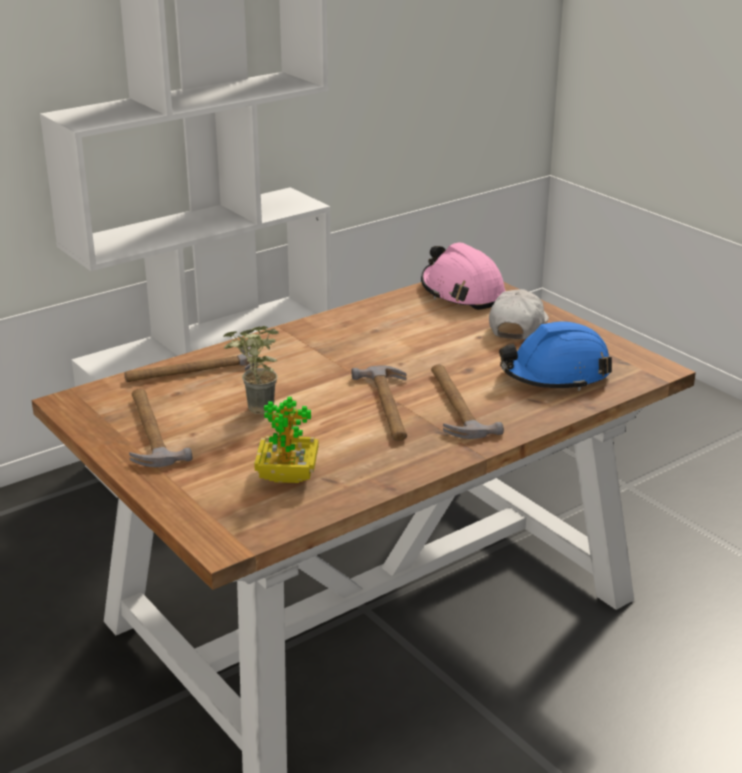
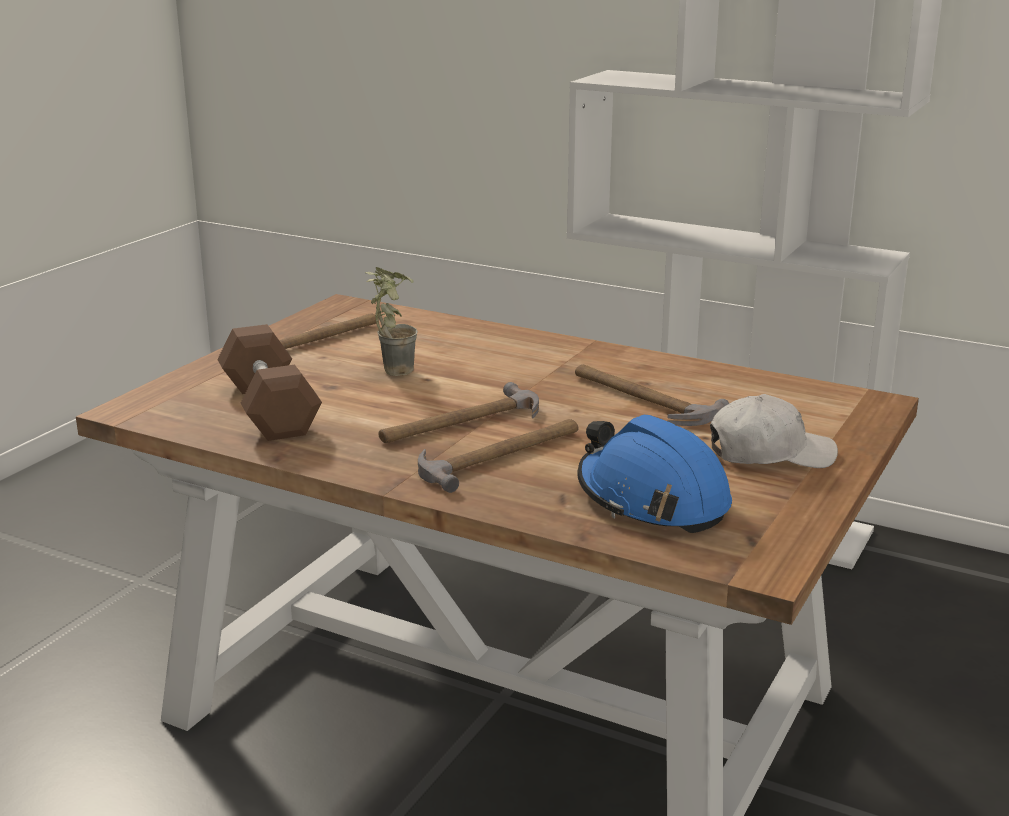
camera: 65 degrees right, 5 degrees down
(192, 372) = (447, 331): hammer -> hammer (641, 399)
(287, 475) = (269, 408): potted plant -> brown dumbbell
(461, 292) = (824, 405): pink hard hat -> none

